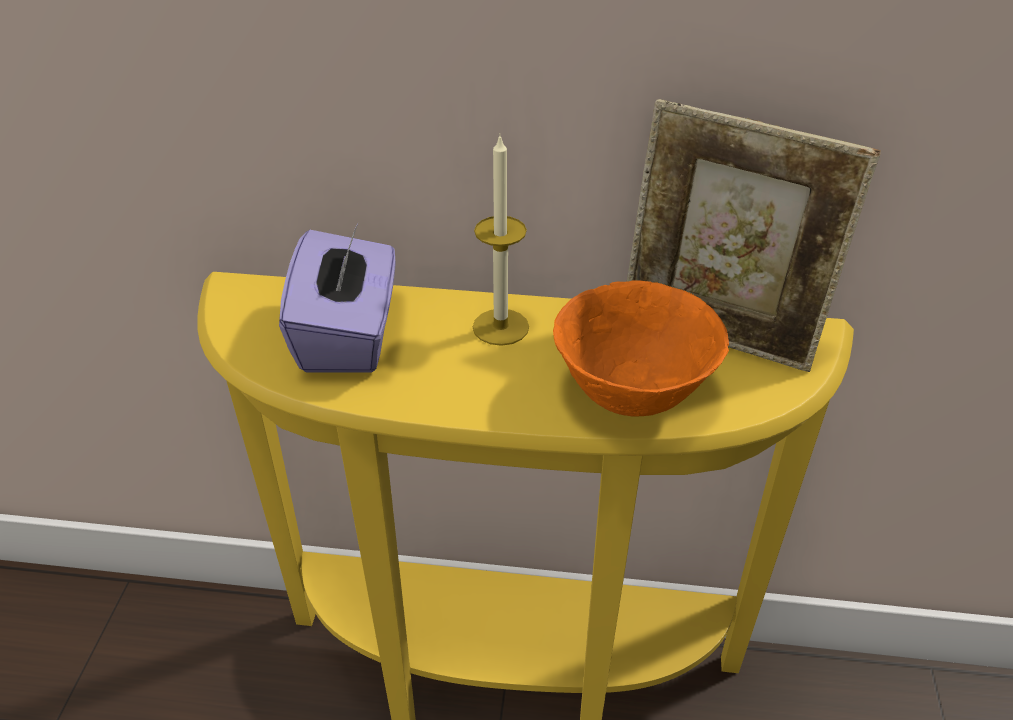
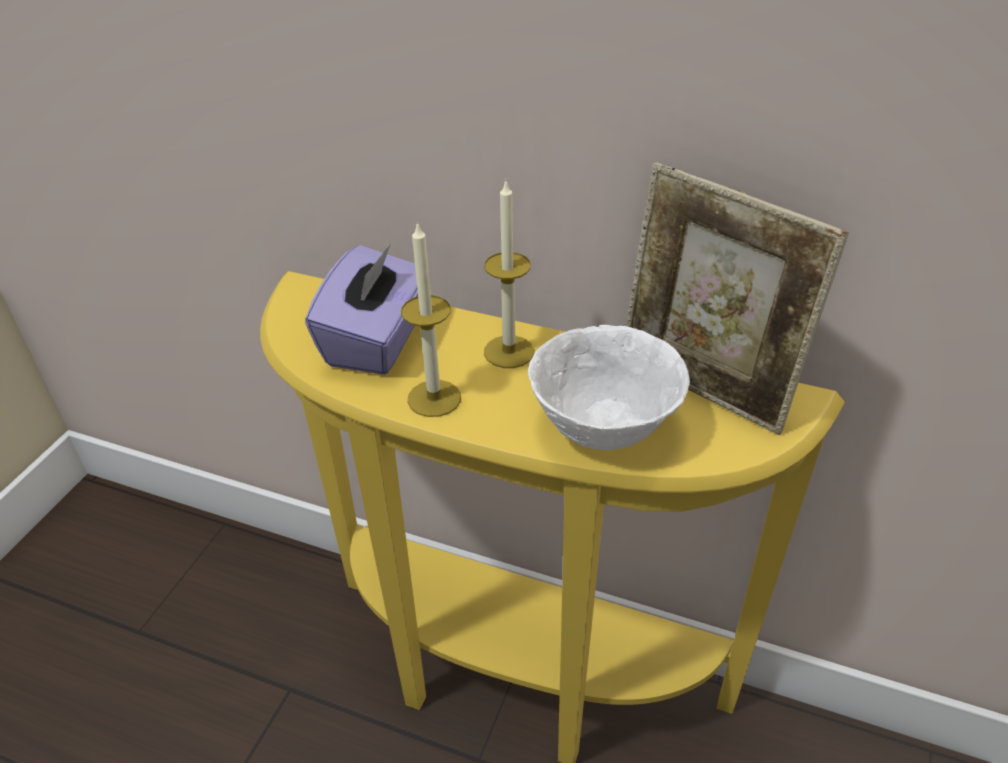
camera: 15 degrees right, 0 degrees up
(437, 390) = (434, 398): none -> candle
(634, 394) = (605, 429): orange bowl -> white bowl

